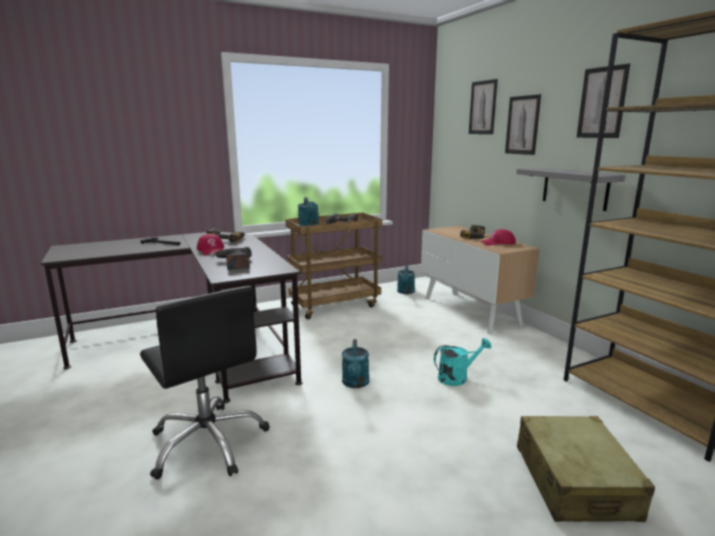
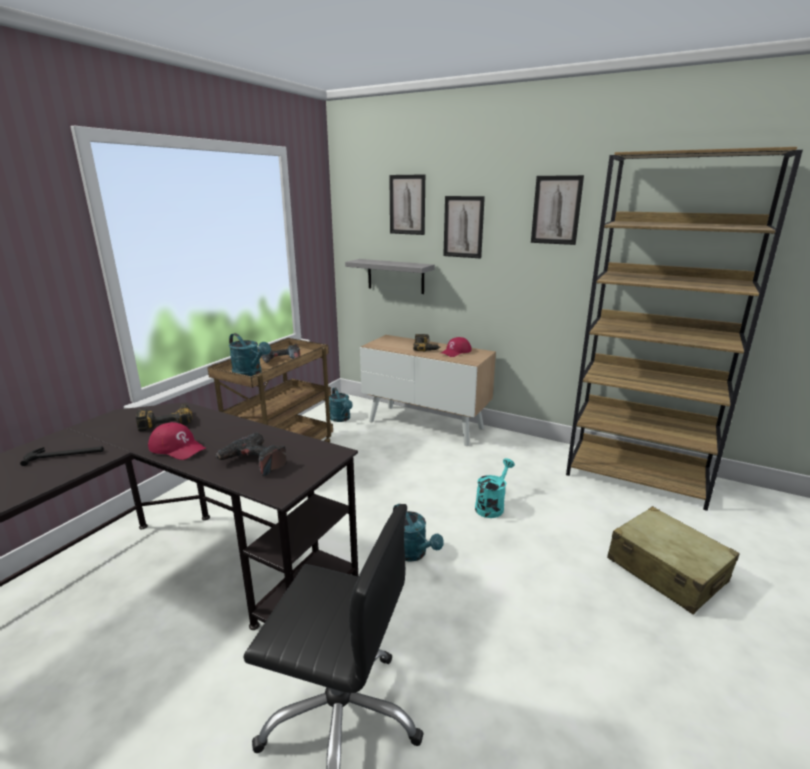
camera: 35 degrees left, 5 degrees up
(575, 188) = (531, 291): grey shelf -> grey shelf (395, 276)

